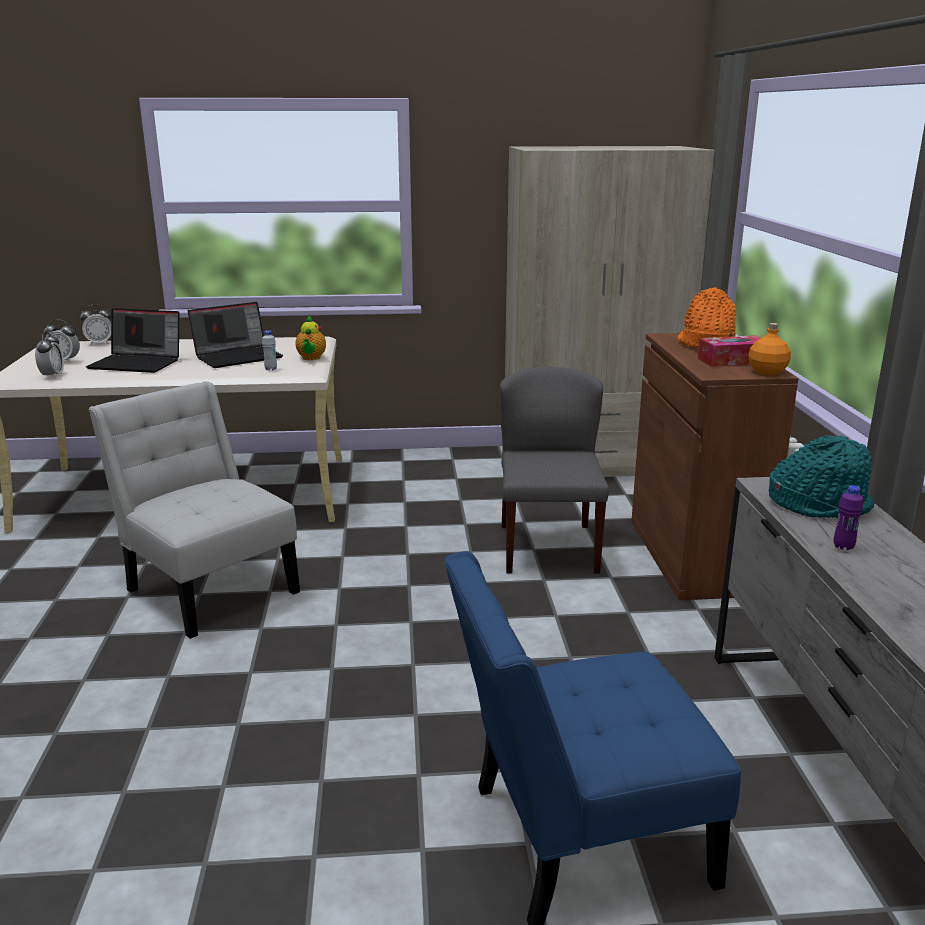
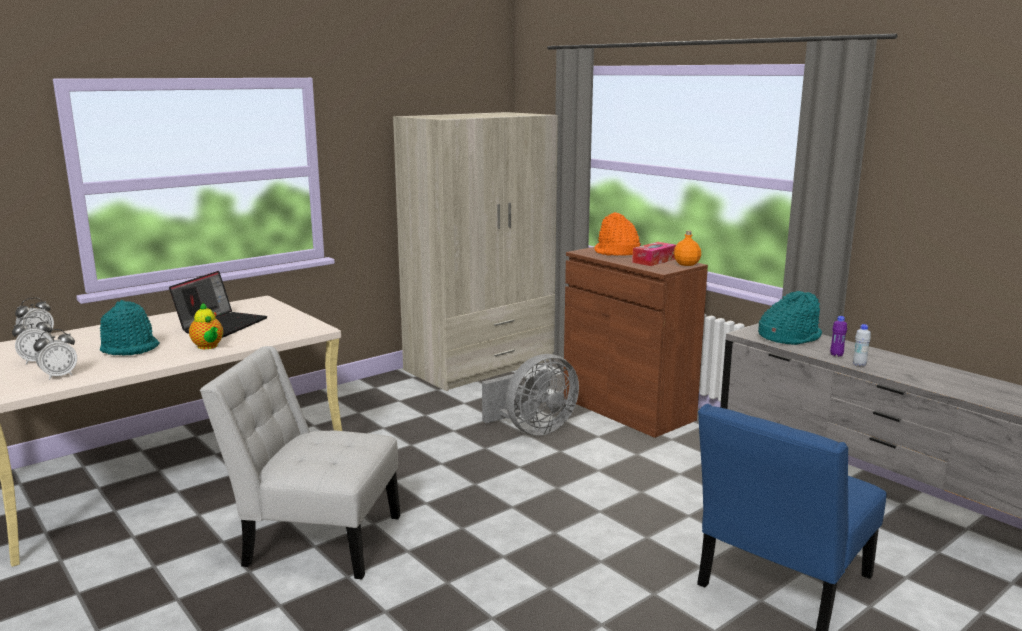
camera: 35 degrees left, 5 degrees down
(52, 376) = (59, 376): alarm clock -> alarm clock turned 90 degrees clockwise
(138, 363) = (130, 348): laptop -> turquoise hat
(271, 369) = (277, 329): white bottle -> white bottle (859, 364)
(311, 358) = (293, 314): teapot -> teapot (208, 347)
(547, 547) = (533, 430): grey chair -> grey fan

